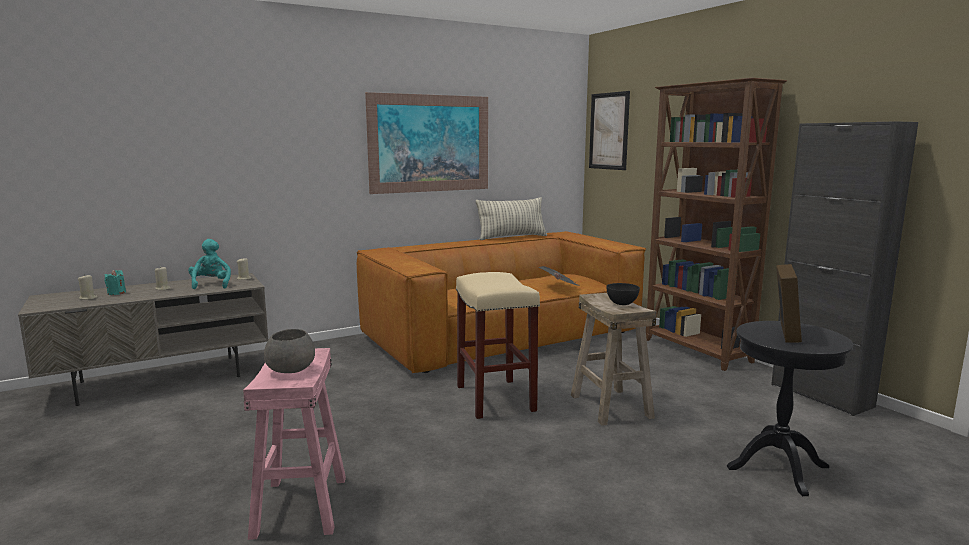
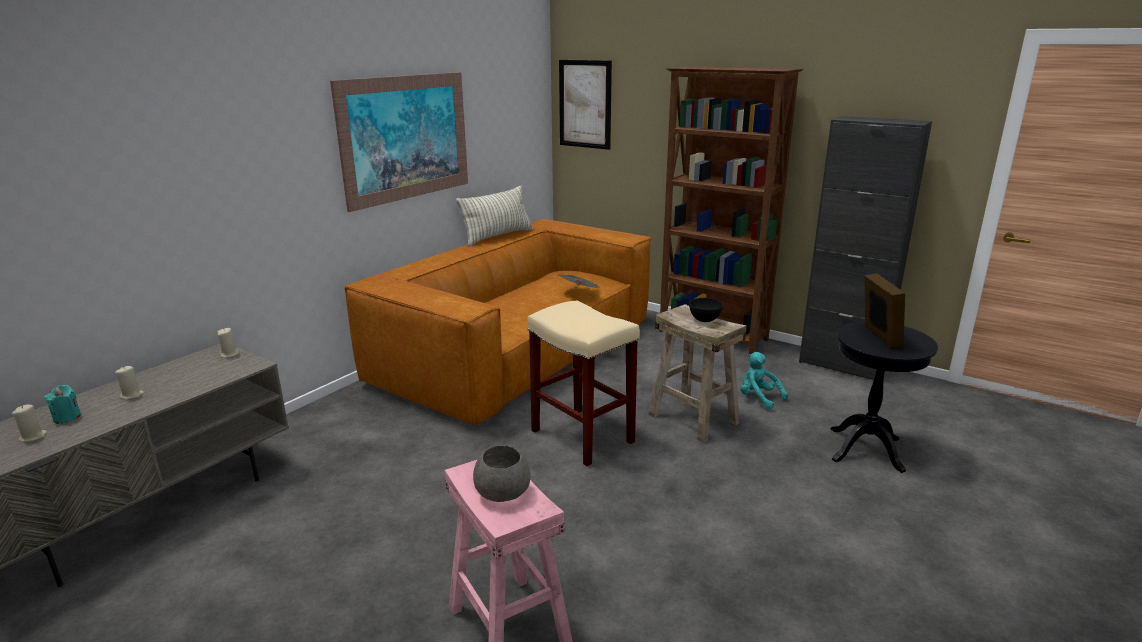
camera: 25 degrees left, 10 degrees up
(211, 285) = (196, 374): turquoise plush toy -> turquoise plush toy (758, 398)

